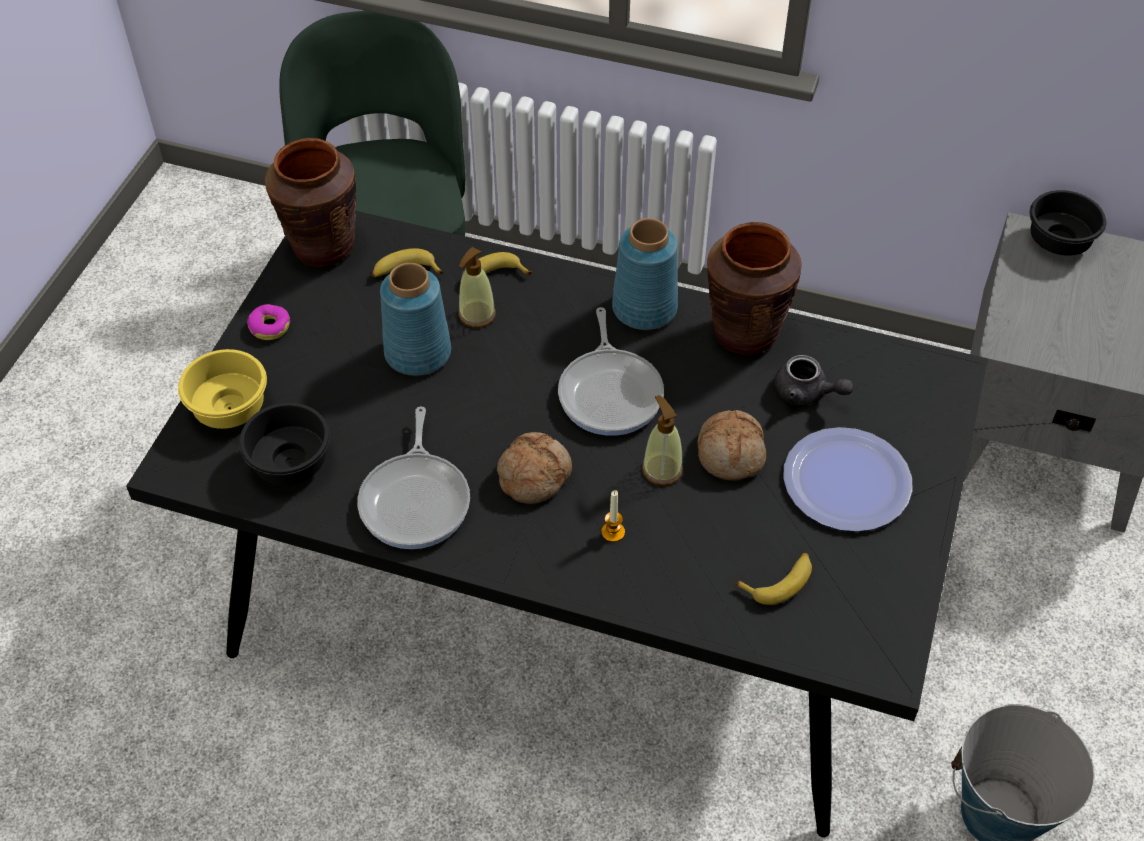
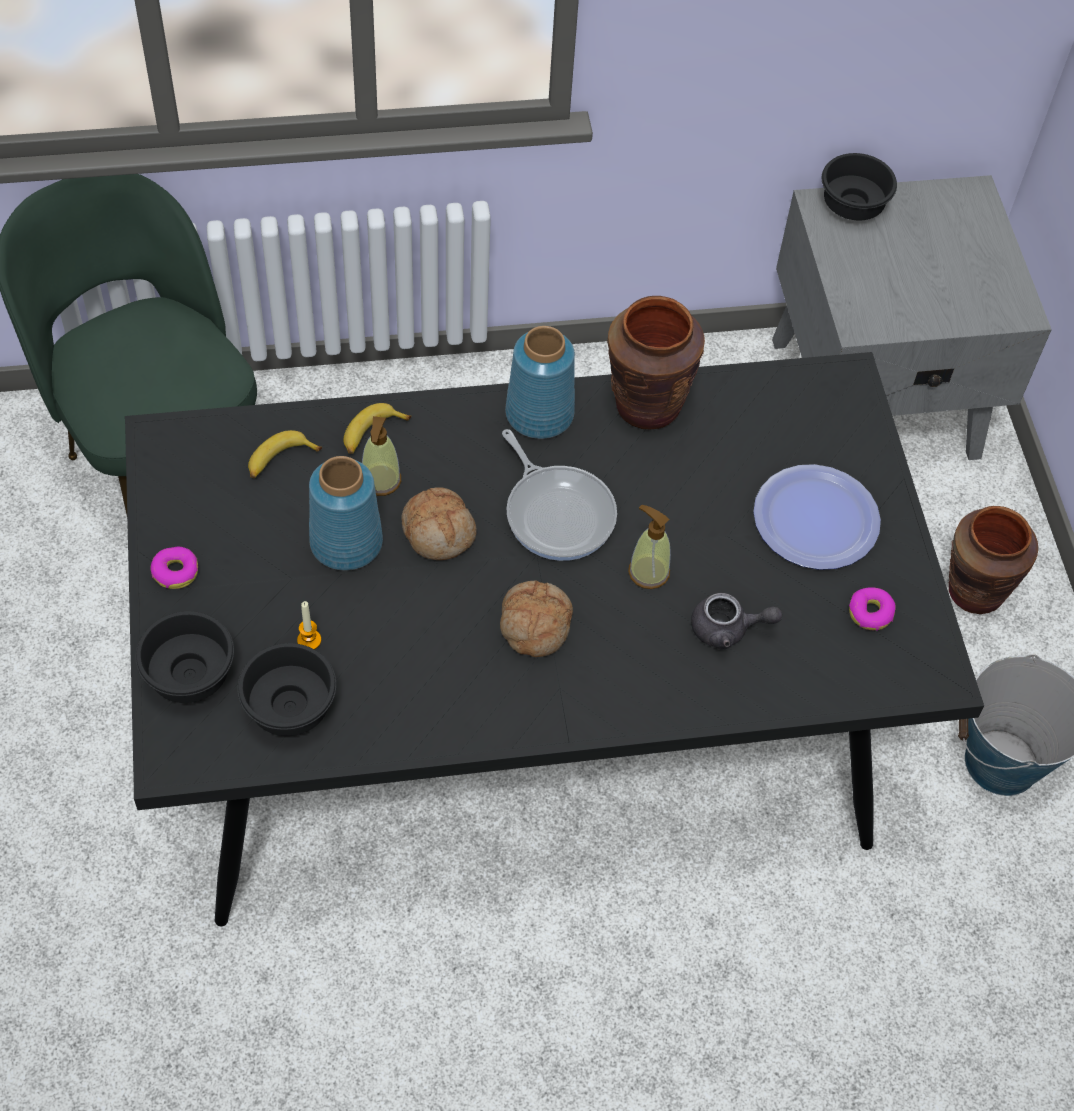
camera: 30 degrees left, 5 degrees up
(226, 409) = (187, 677): yellow bowl -> black bowl
(323, 247) = (176, 464): brown vase -> brown vase (974, 591)
(416, 500) = (438, 694): frying pan -> none
(613, 532) = (639, 651): candle -> candle (309, 640)
(731, 453) = (701, 531): bread -> bread (439, 531)
(778, 581) = (809, 638): banana -> none
(806, 393) = (735, 446): grey teapot -> grey teapot (728, 629)
(851, 582) = (870, 613): none -> donut

